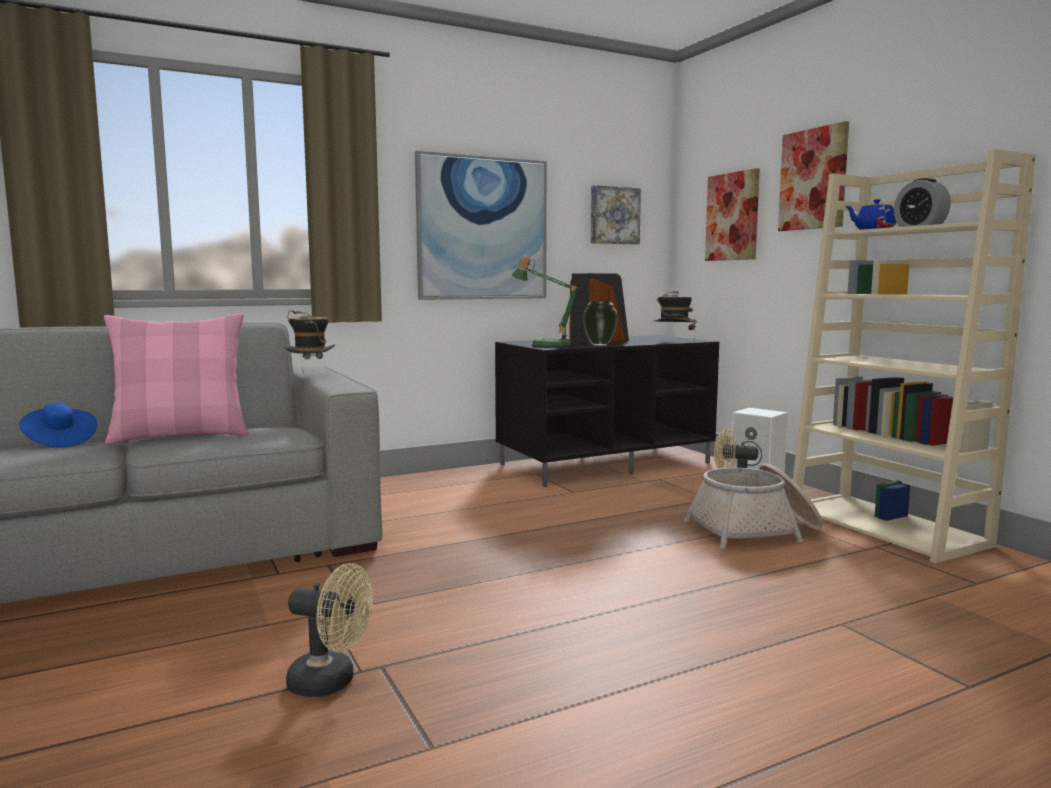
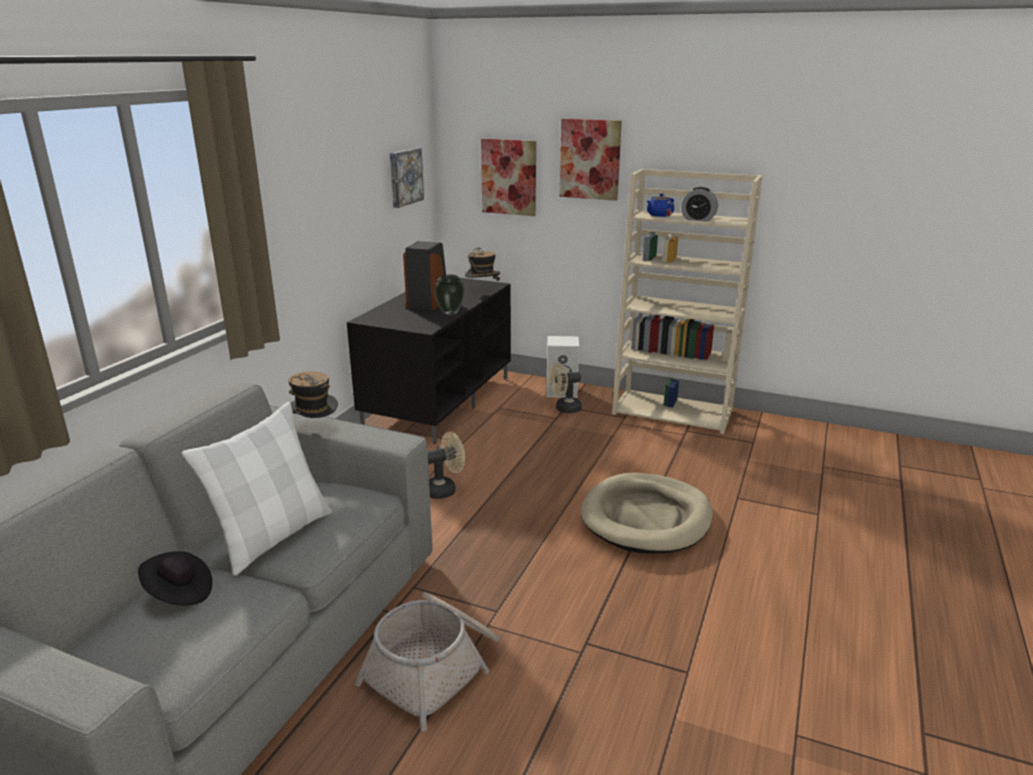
camera: 40 degrees left, 15 degrees up
(59, 442) = (179, 593): blue hat -> black hat
(181, 436) = (272, 536): pink pillow -> white pillow
(331, 682) = (580, 668): beige fan -> beige fan (445, 489)
(482, 228) = (326, 217): picture -> none
(546, 345) = (411, 323): table lamp -> none
(664, 599) = (646, 518): none -> beige dog bed
(755, 531) = (617, 440): basket -> basket (435, 668)

